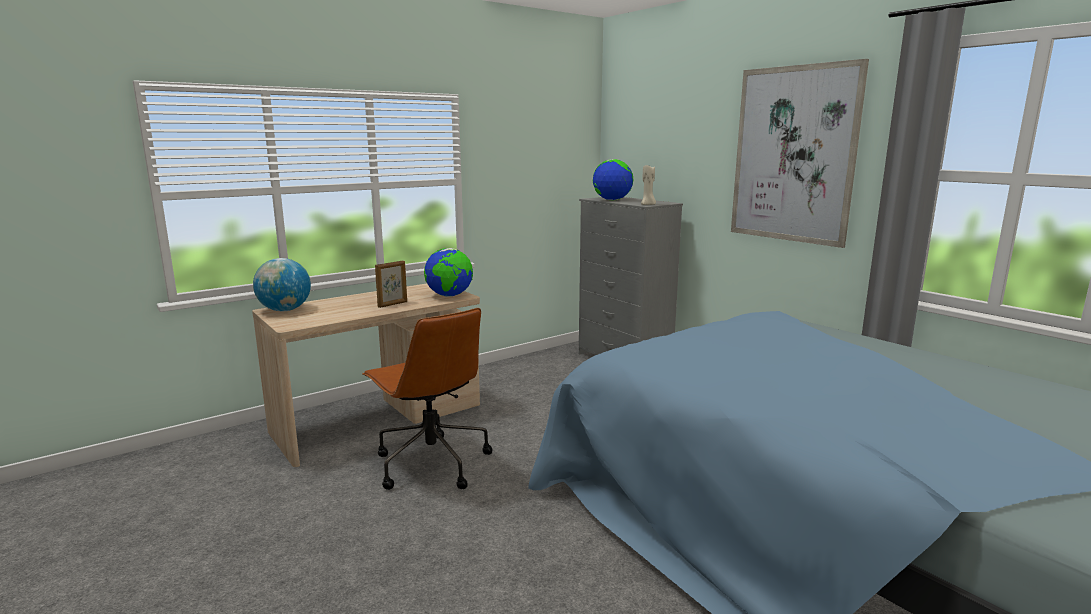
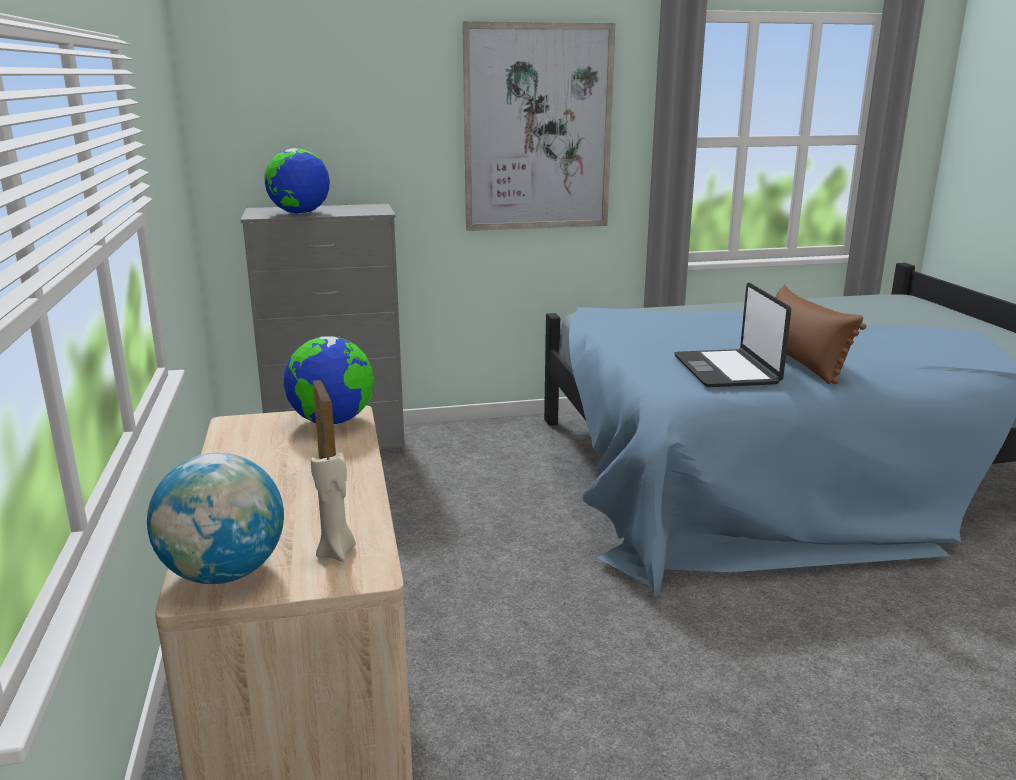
camera: 65 degrees left, 5 degrees up
(431, 463) = (514, 668): brown office chair -> none
(648, 205) = (382, 212): beige candle -> beige candle (337, 552)
(690, 364) = (727, 370): none -> laptop
(766, 386) = (799, 361): none -> brown pillow

